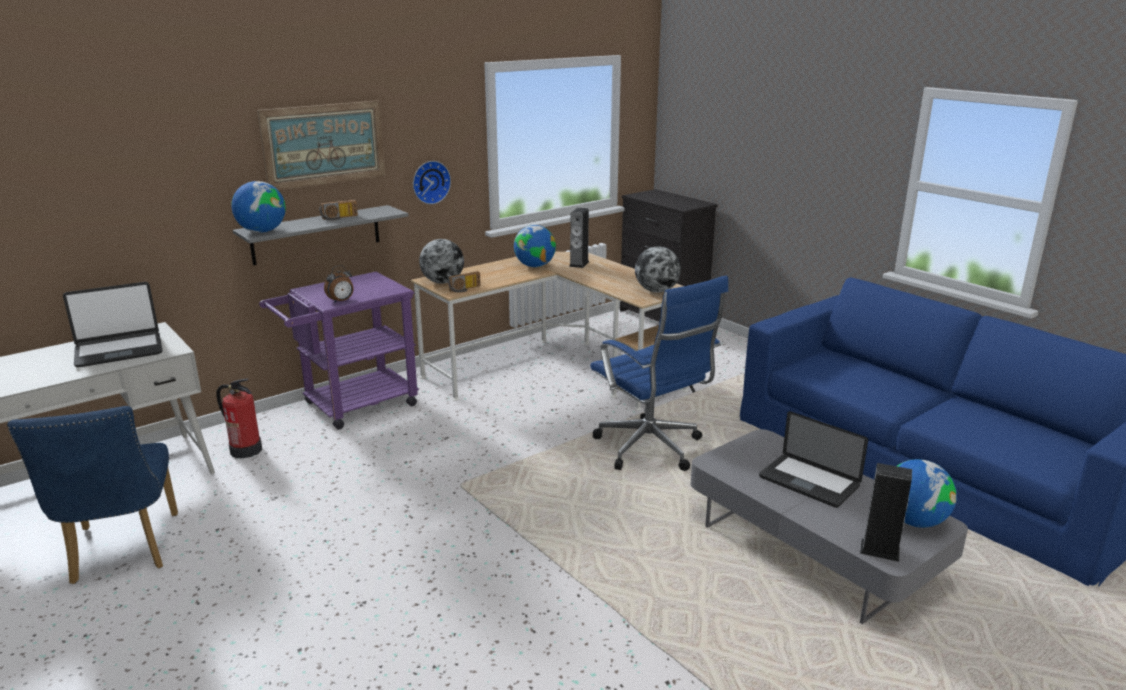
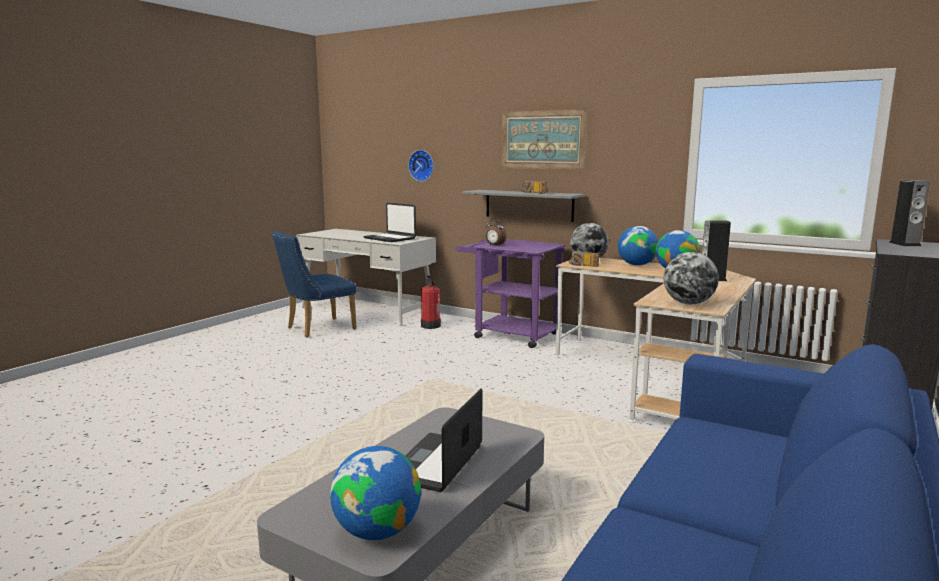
camera: 70 degrees right, 10 degrees down
(262, 231) = (480, 190): globe -> globe (636, 265)
(430, 182) = (624, 181): wall clock -> wall clock (422, 165)
(652, 449) = (555, 437): blue office chair -> none
(879, 550) = (306, 508): speaker -> speaker (904, 244)

